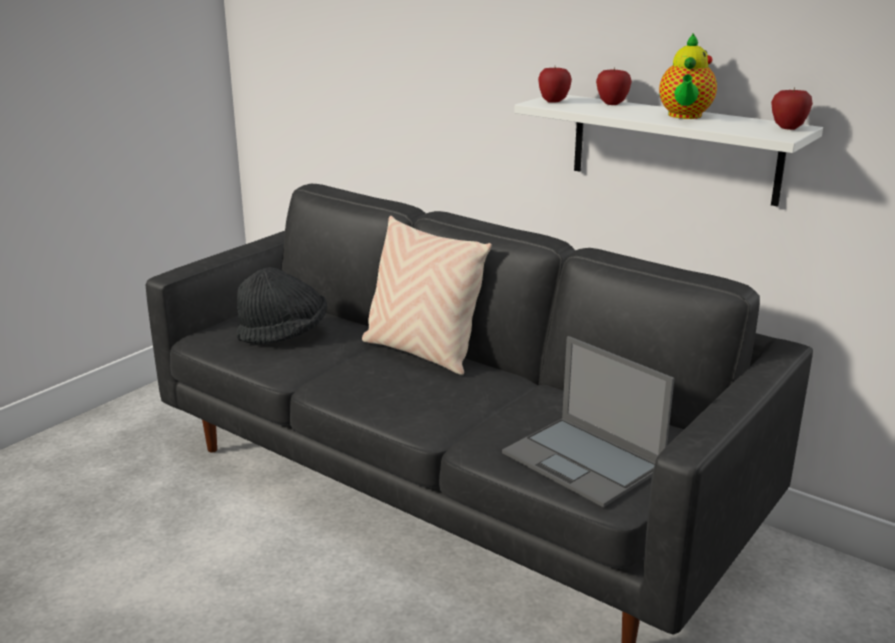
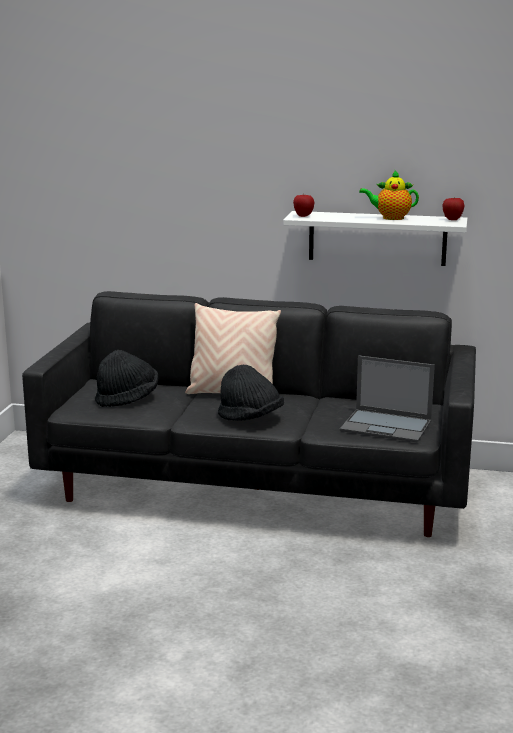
camera: 25 degrees left, 5 degrees down
(399, 401) = (250, 419): none -> black hat
(612, 104) = (338, 214): apple -> none
(684, 116) = (390, 218): teapot -> teapot turned 105 degrees clockwise

